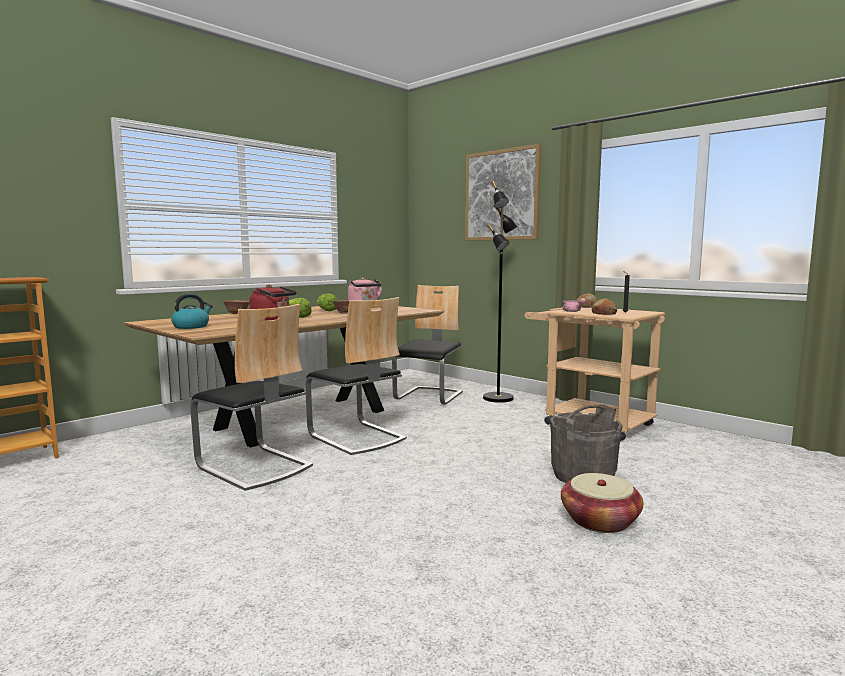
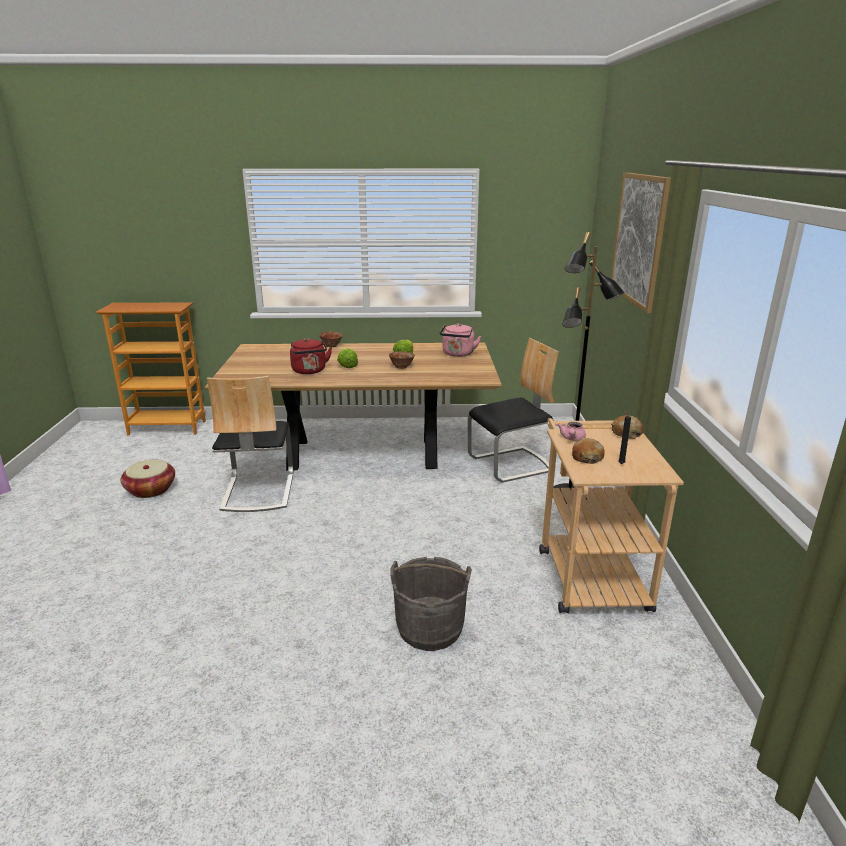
camera: 45 degrees right, 15 degrees up
(191, 327) = (249, 365): kettle -> none
(356, 437) = (361, 491): chair -> none
(600, 521) = (340, 676): basket -> basket (151, 490)

